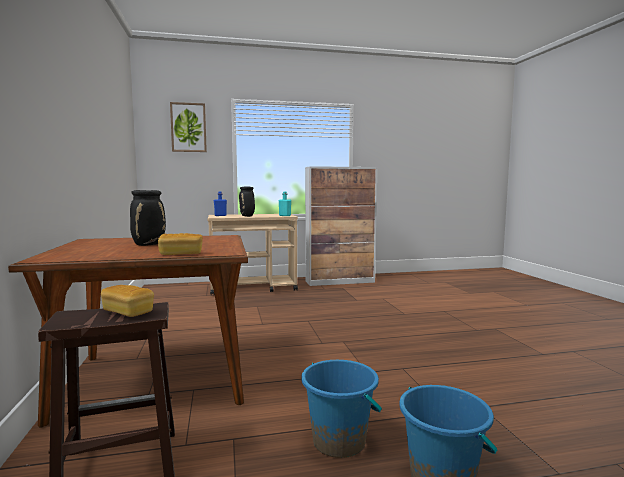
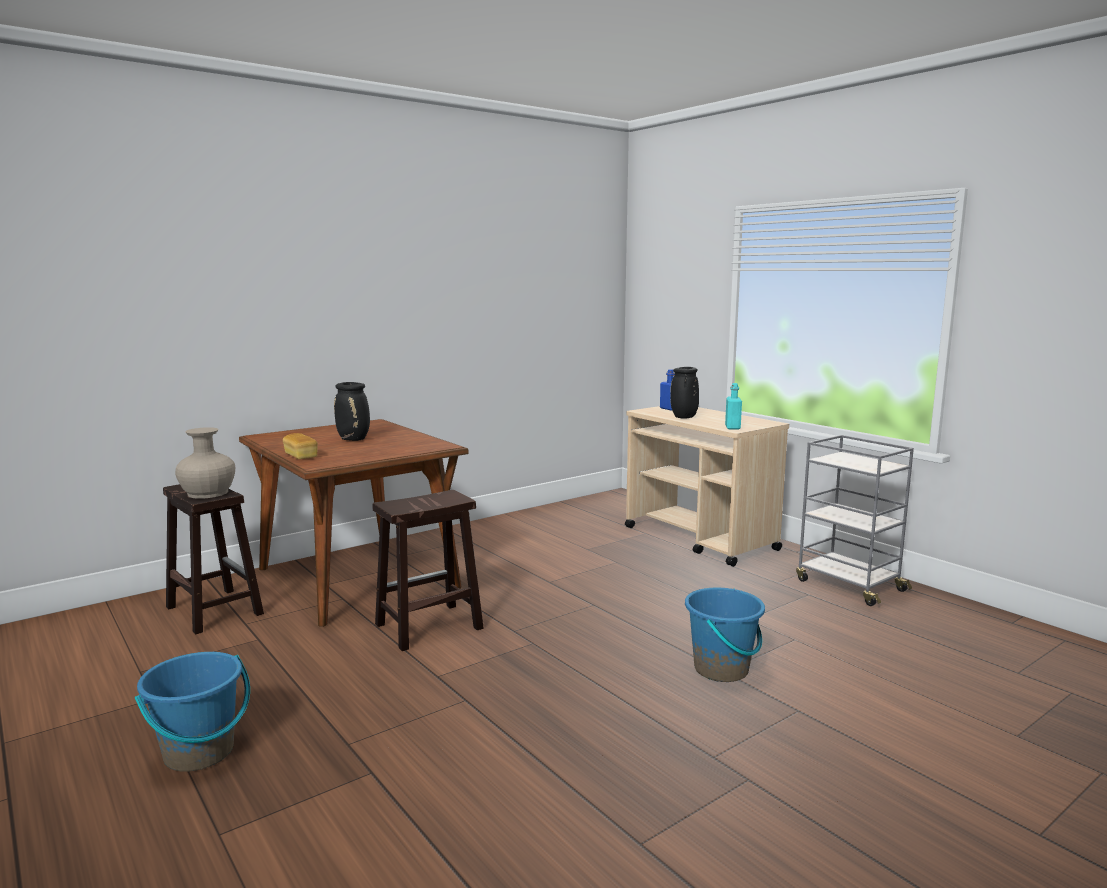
camera: 65 degrees right, 5 degrees up
(128, 312) = (208, 493): bread -> beige vase
(188, 127) = (680, 260): picture -> none
(289, 365) = (427, 627): none -> brown stool
(339, 441) = (263, 688): blue bucket -> blue bucket (721, 669)
(340, 281) = (848, 585): cabinet -> grey cart

